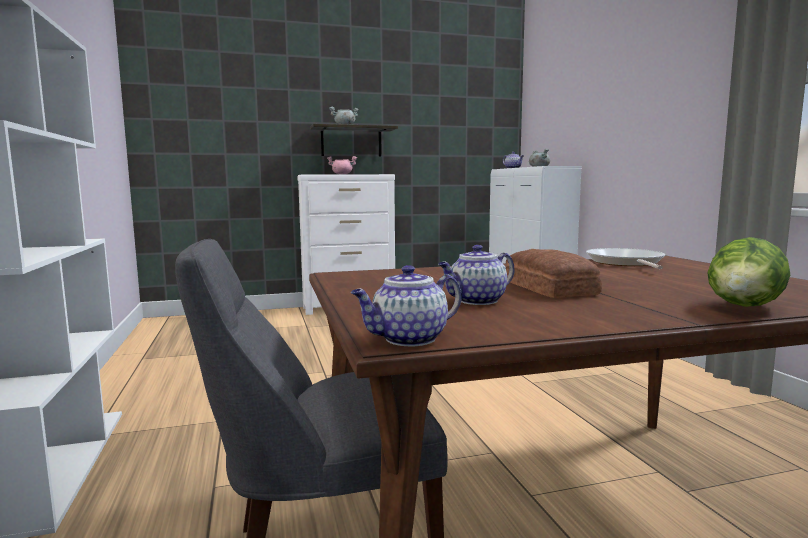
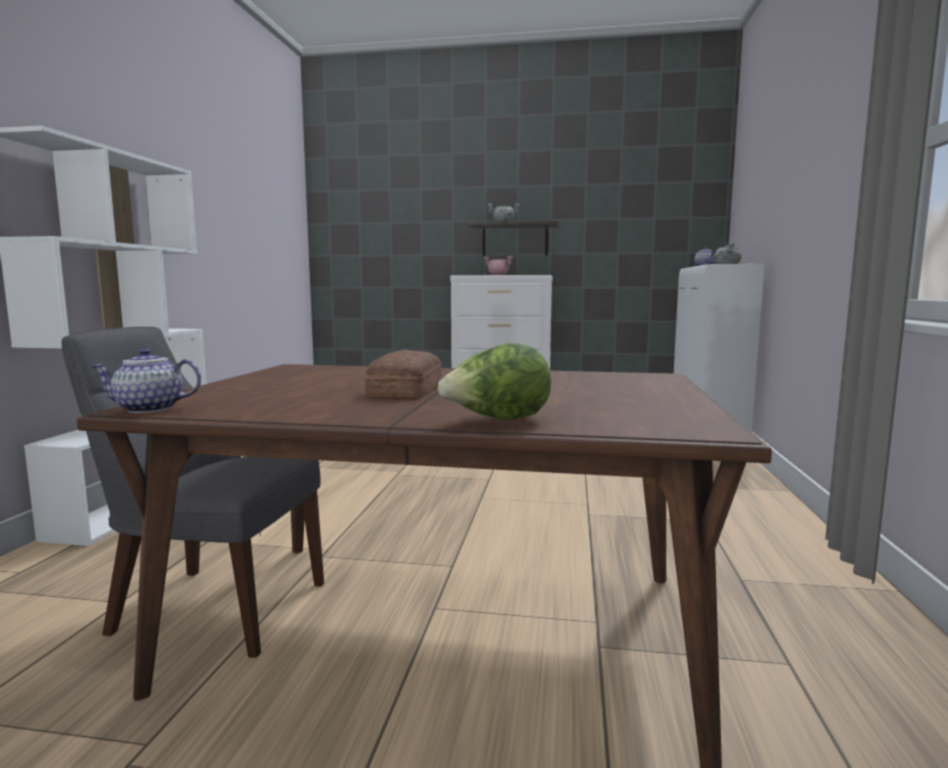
camera: 25 degrees right, 0 degrees up
(476, 301) = (302, 392): teapot -> none
(625, 263) = (590, 376): frying pan -> none

